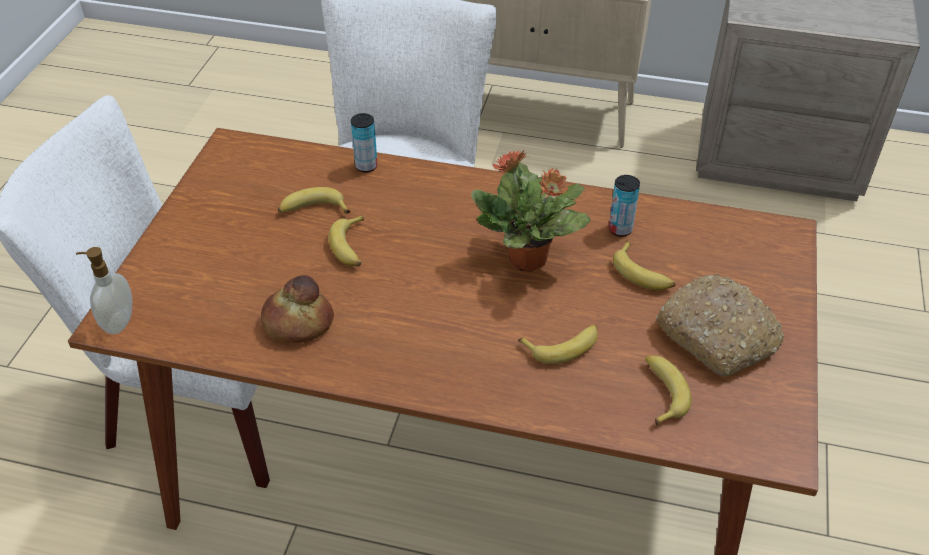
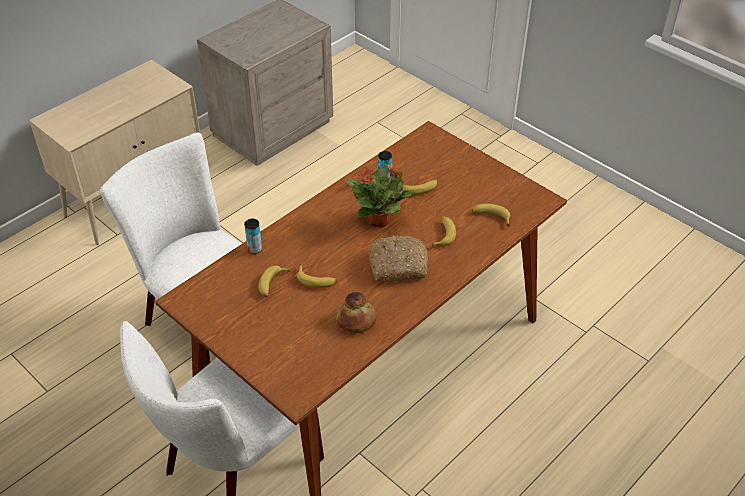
camera: 60 degrees left, 0 degrees up
(117, 322) = (297, 395): soap dispenser -> none
(718, 336) = (473, 184): bread -> bread (398, 265)

